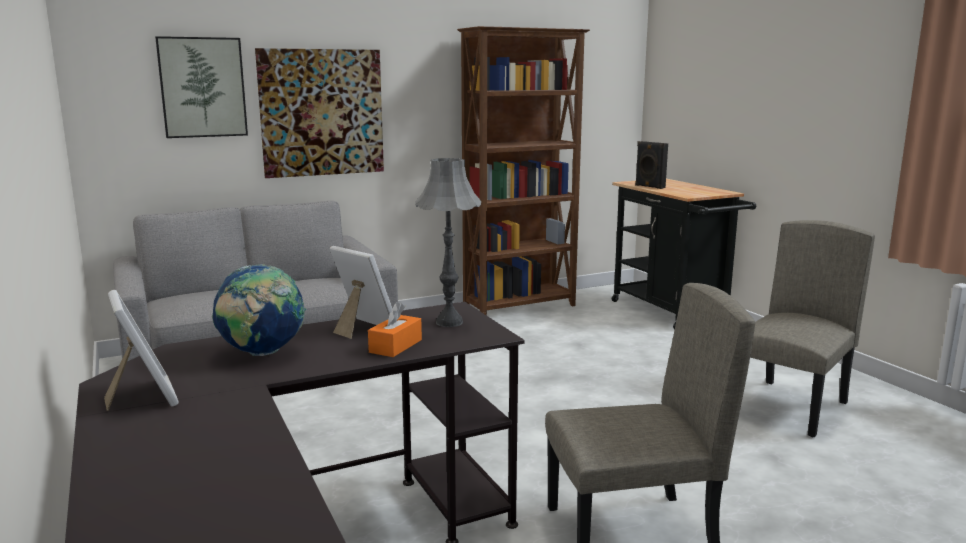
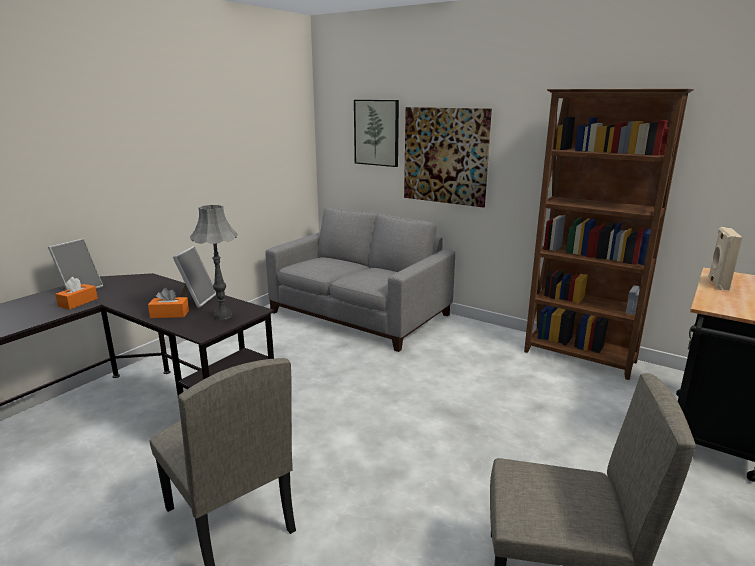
camera: 60 degrees right, 5 degrees up
(223, 400) = (78, 302): none -> orange tissue box
(261, 354) = (144, 292): globe -> none
(649, 186) = (717, 283): black speaker -> beige speaker

